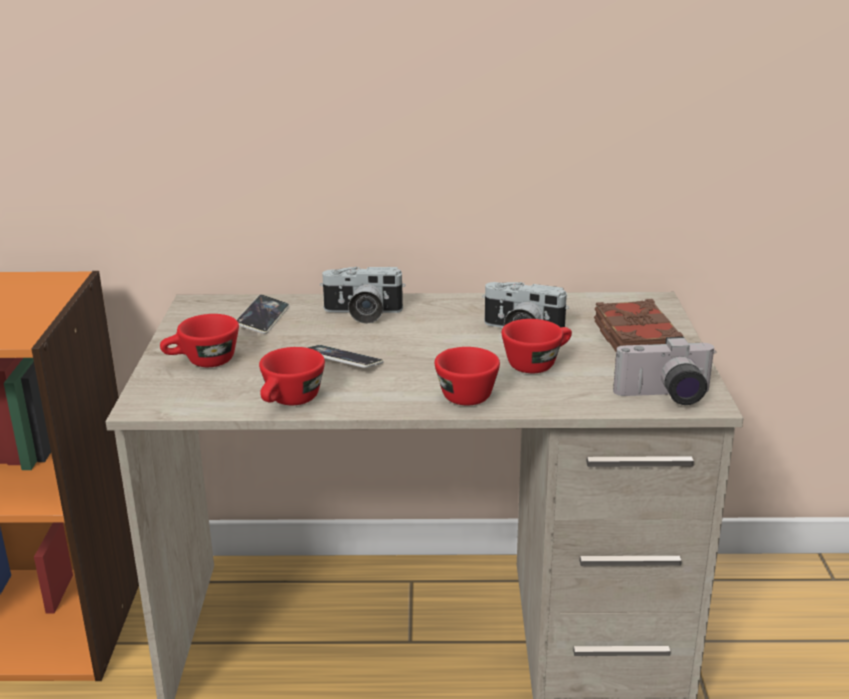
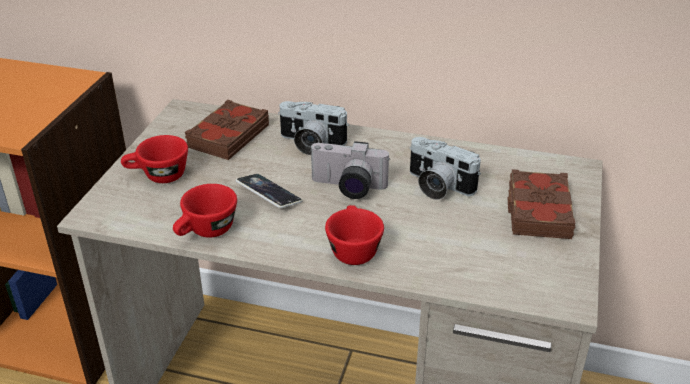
camera: 15 degrees right, 10 degrees up
(263, 318) = (227, 136): phone -> brown book
(537, 363) = (434, 226): red cup -> none
(665, 397) = (533, 287): camera -> camera (347, 188)

